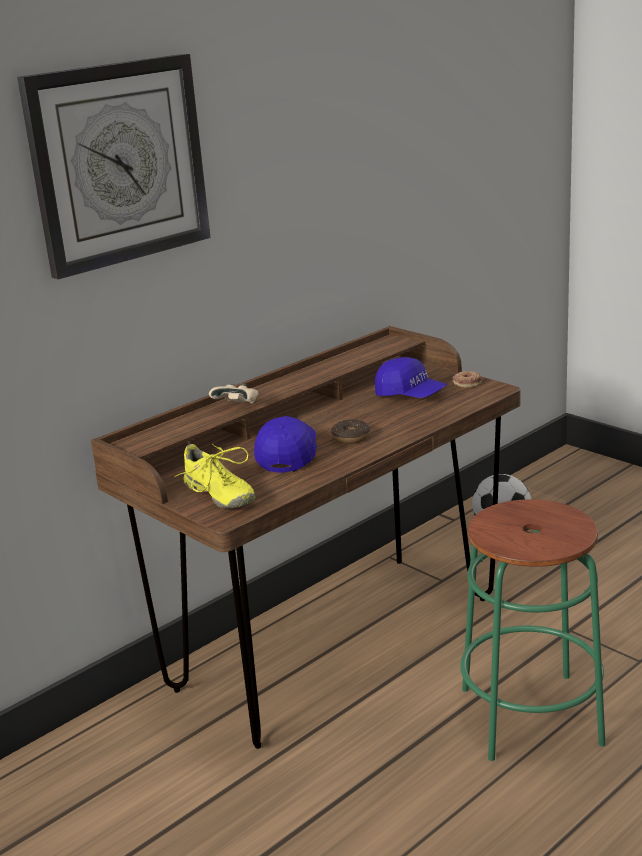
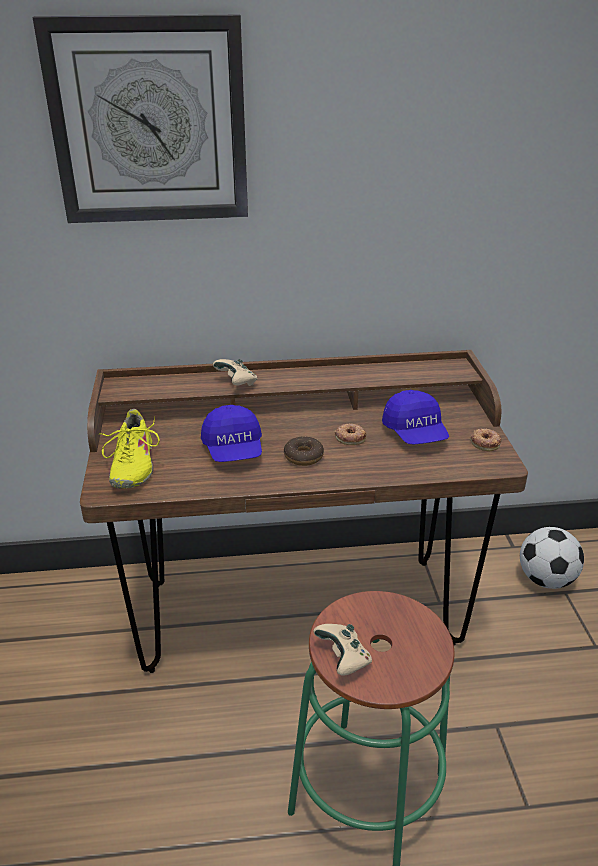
camera: 35 degrees right, 10 degrees up
(288, 455) = (233, 450): blue cap -> blue cap turned 120 degrees clockwise
(366, 414) = (350, 437): none -> donut
(522, 546) = (344, 659): none -> beige game controller

